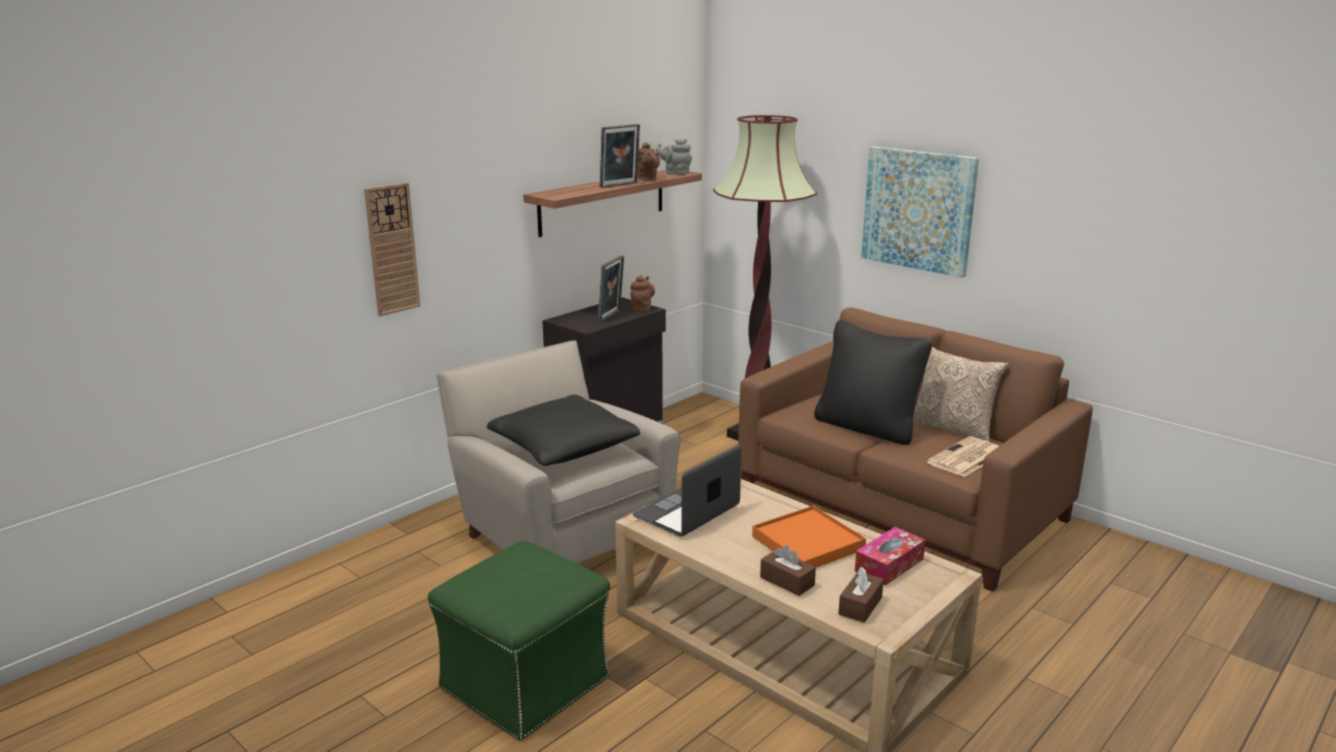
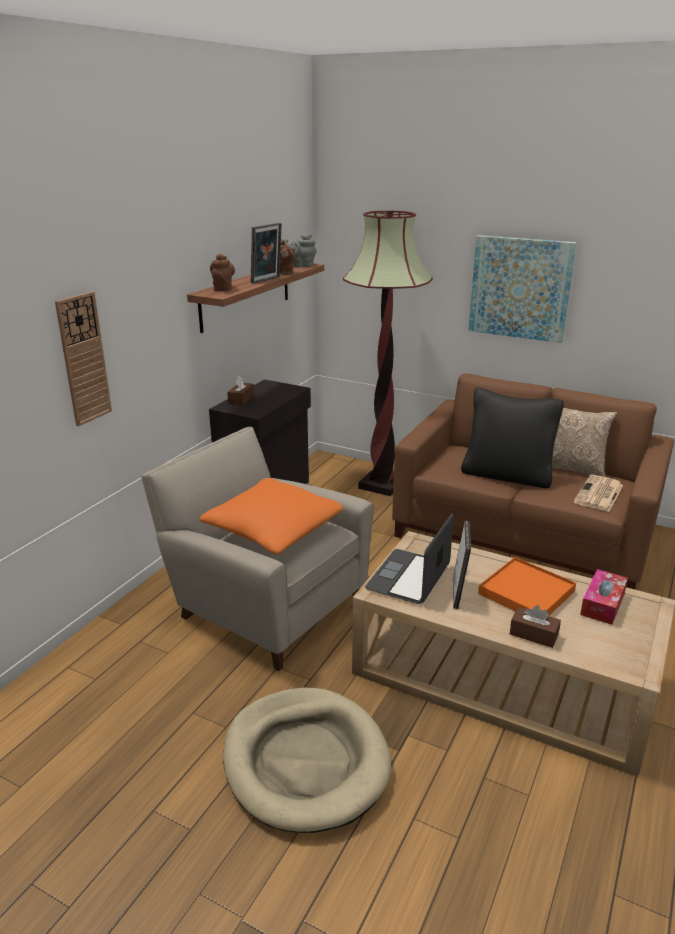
camera: 15 degrees left, 5 degrees up
(526, 682) = (305, 761): green ottoman -> beige dog bed
(563, 448) = (273, 530): black pillow -> orange pillow
(611, 316) = (268, 399): picture frame -> picture frame (458, 593)
(642, 308) = (290, 389): brown teapot -> brown teapot (223, 288)
(860, 606) = (606, 648): brown tissue box -> brown tissue box (241, 400)

